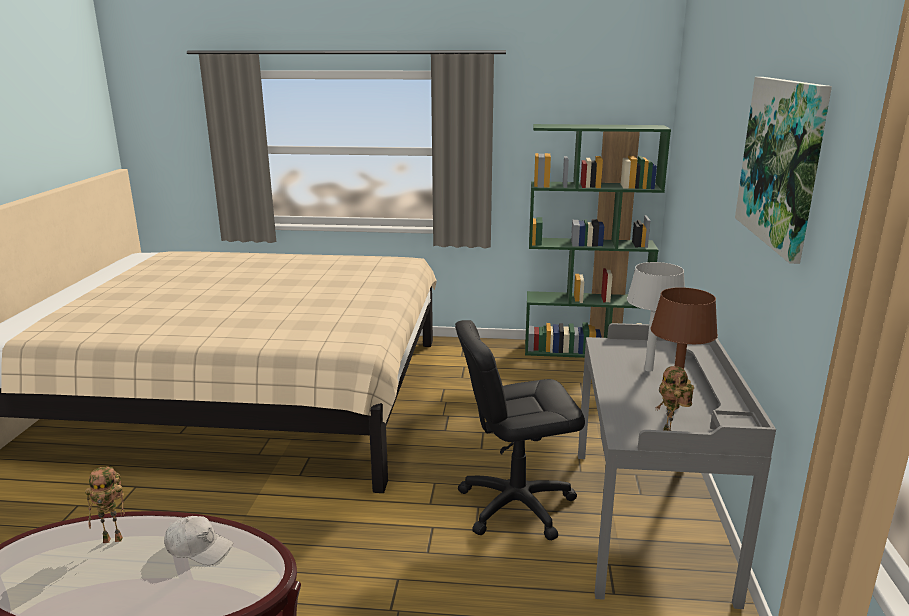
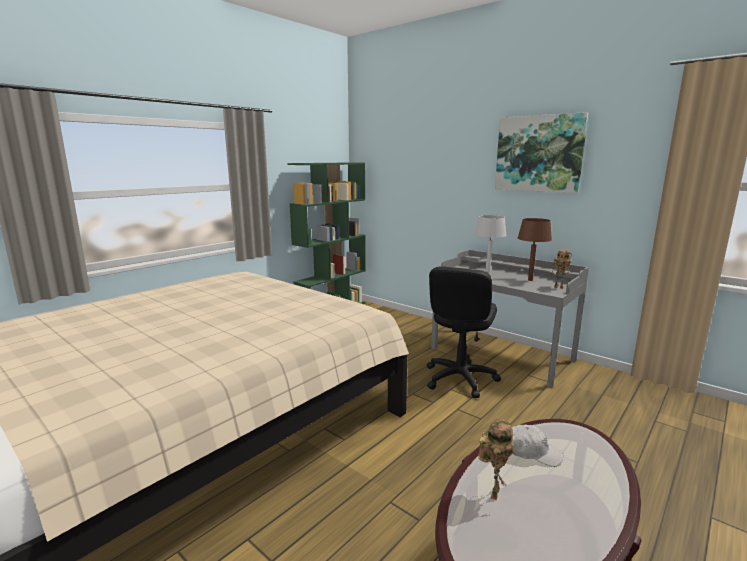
camera: 55 degrees left, 5 degrees down
(198, 548) = (532, 452): white cap -> white cap turned 60 degrees clockwise

